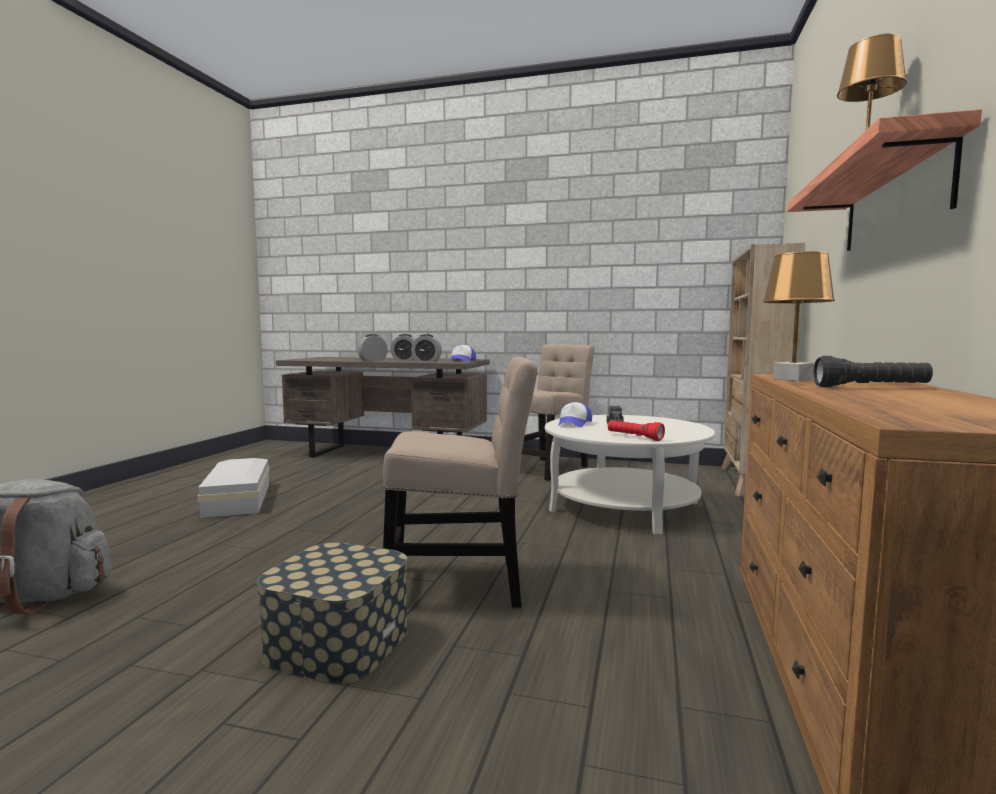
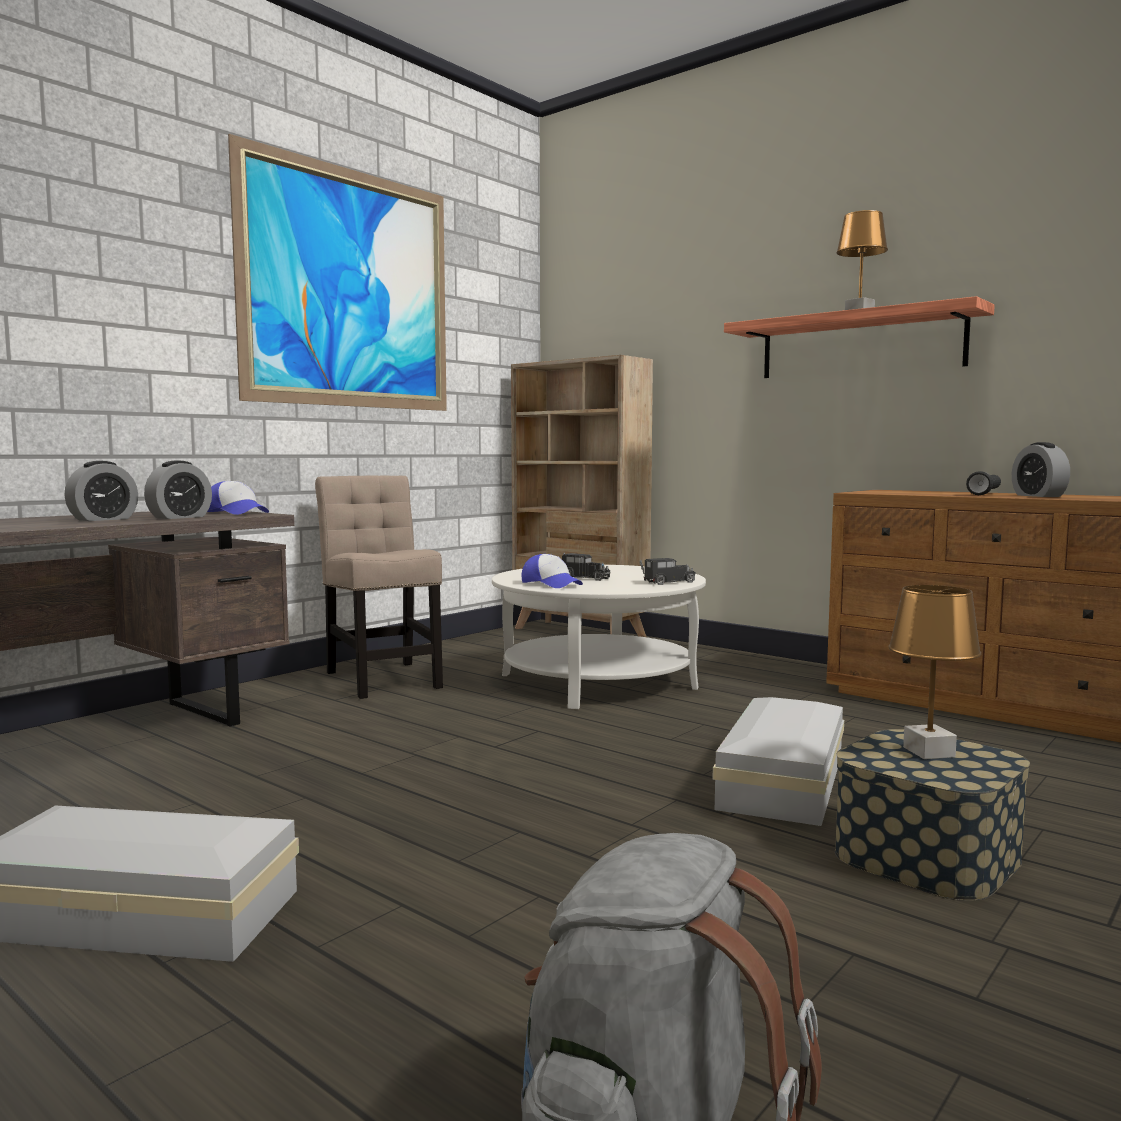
camera: 65 degrees left, 0 degrees up
(372, 360) = (39, 525): alarm clock -> alarm clock (1038, 496)
(462, 584) = (785, 780): beige chair -> white storage box
(585, 228) = (350, 289): none -> picture
(634, 437) = (667, 582): red flashlight -> toy truck
(793, 379) = (909, 493): brown table lamp -> brown table lamp (929, 752)

